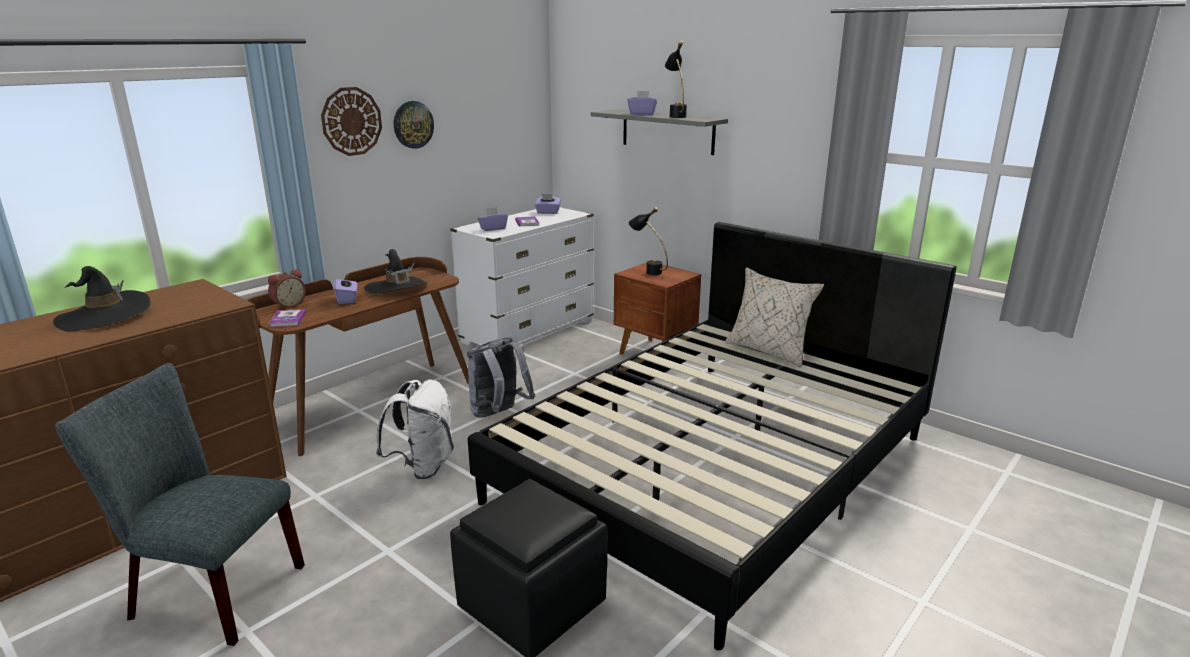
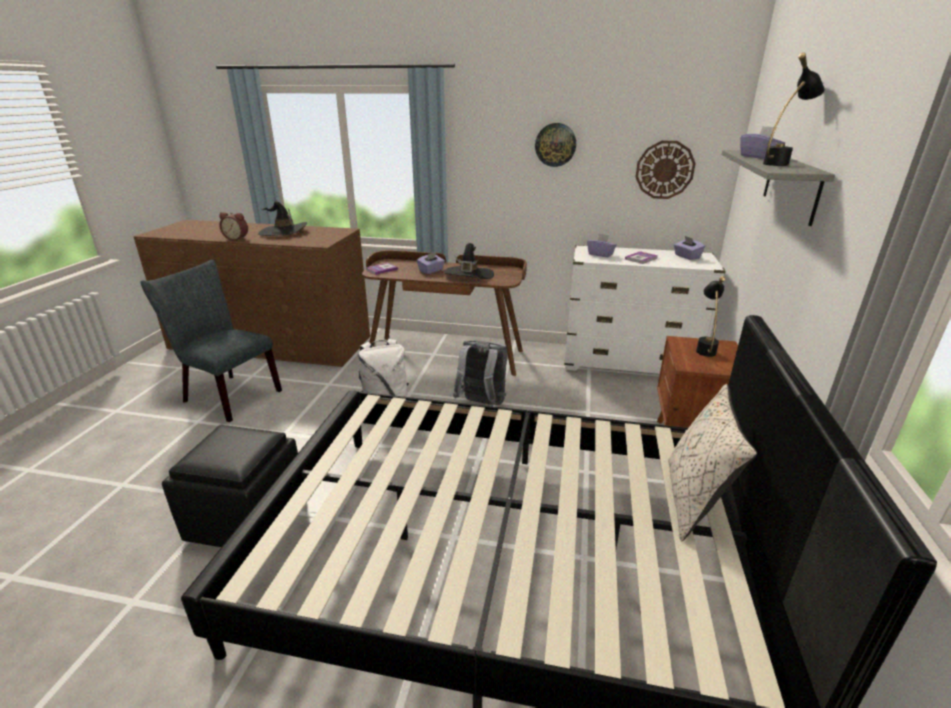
camera: 60 degrees right, 5 degrees up
(208, 591) = (227, 395): grey chair -> grey chair turned 45 degrees counterclockwise
(288, 305) = (404, 262): alarm clock -> alarm clock (237, 238)
(351, 121) = (496, 135): wall clock -> wall clock (664, 170)

